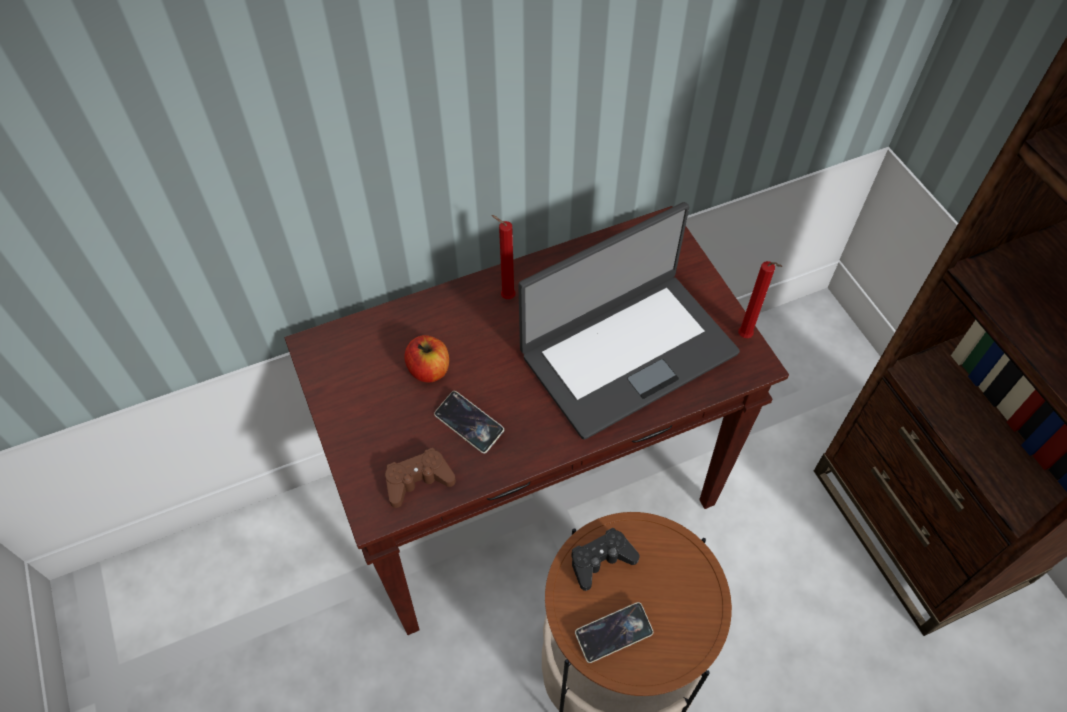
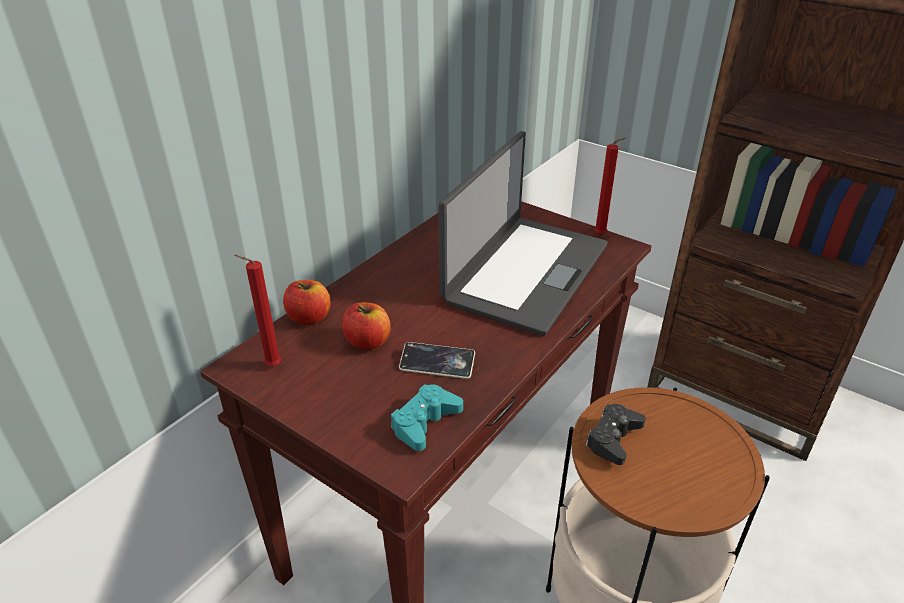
camera: 30 degrees left, 20 degrees down
(399, 317) = (309, 317): none -> apple
(418, 480) = (425, 422): brown game controller -> turquoise game controller
(505, 296) = (395, 273): red candle -> red candle (270, 366)
(613, 634) = (673, 486): phone -> none

